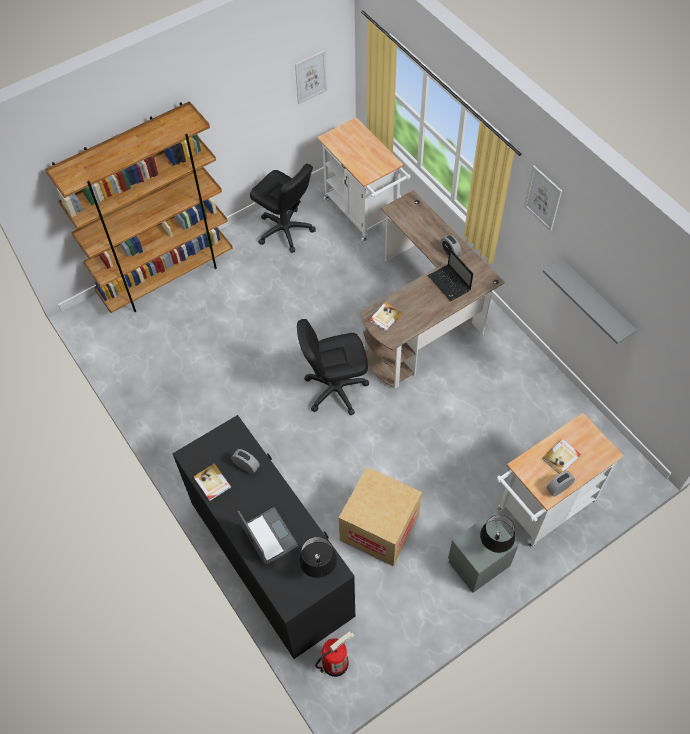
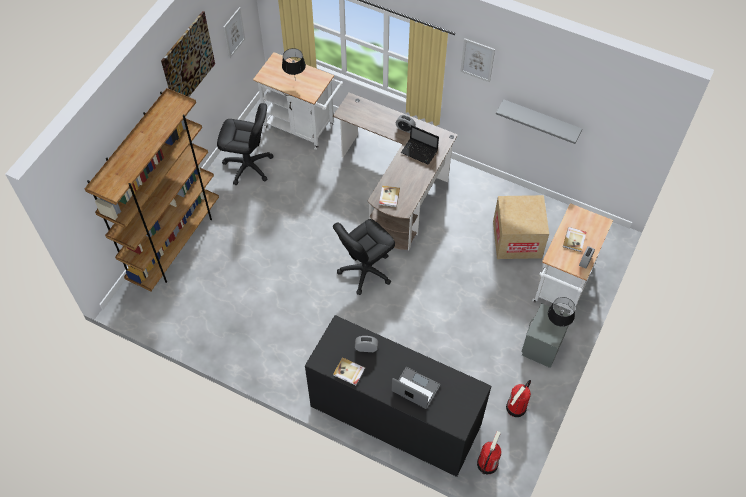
camera: 30 degrees left, 0 degrees up
(232, 84) = (188, 61): none -> picture
(318, 571) = (465, 395): black table lamp -> black table lamp (295, 80)
(379, 528) = (459, 355): cardboard box -> cardboard box (517, 239)
(406, 618) = (516, 408): none -> fire extinguisher

